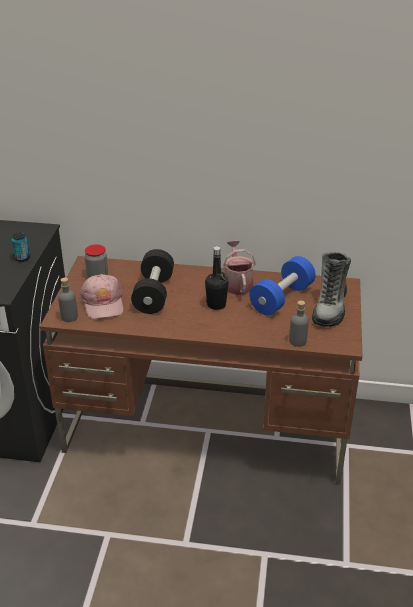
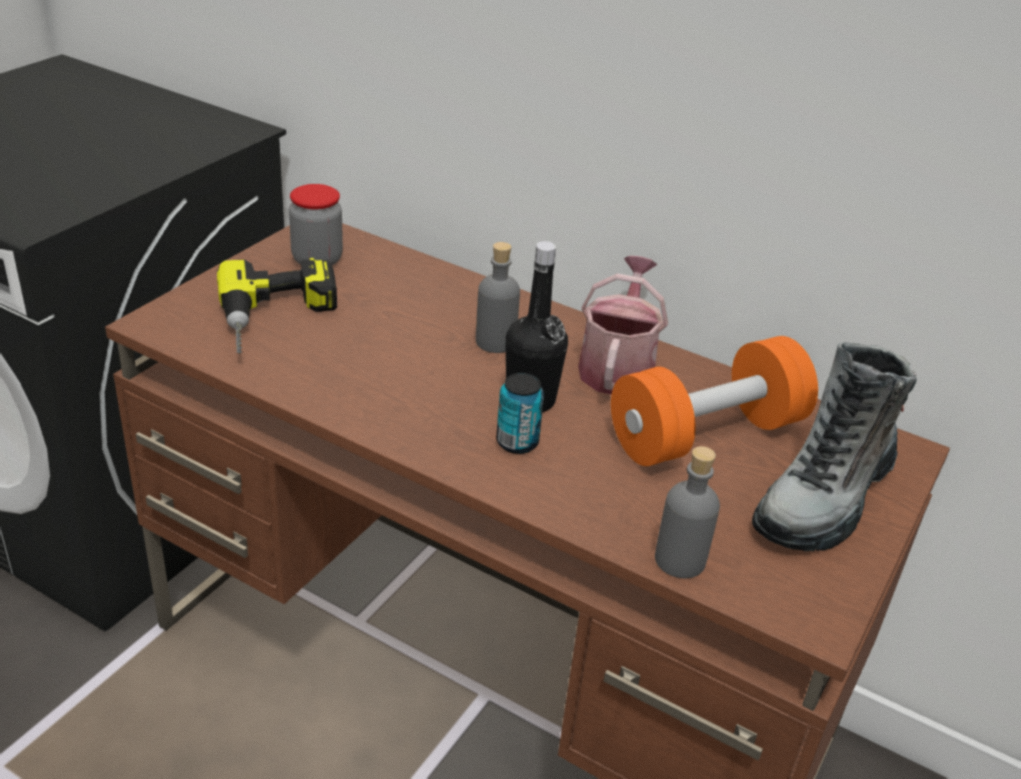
camera: 20 degrees right, 0 degrees up
(22, 258) = (146, 169): can -> can (517, 442)
(69, 317) = (182, 326): grey bottle -> grey bottle (495, 342)
(103, 303) = (279, 318): pink cap -> power drill
(154, 294) = (404, 332): black dumbbell -> none
(282, 298) = (706, 434): blue dumbbell -> orange dumbbell

